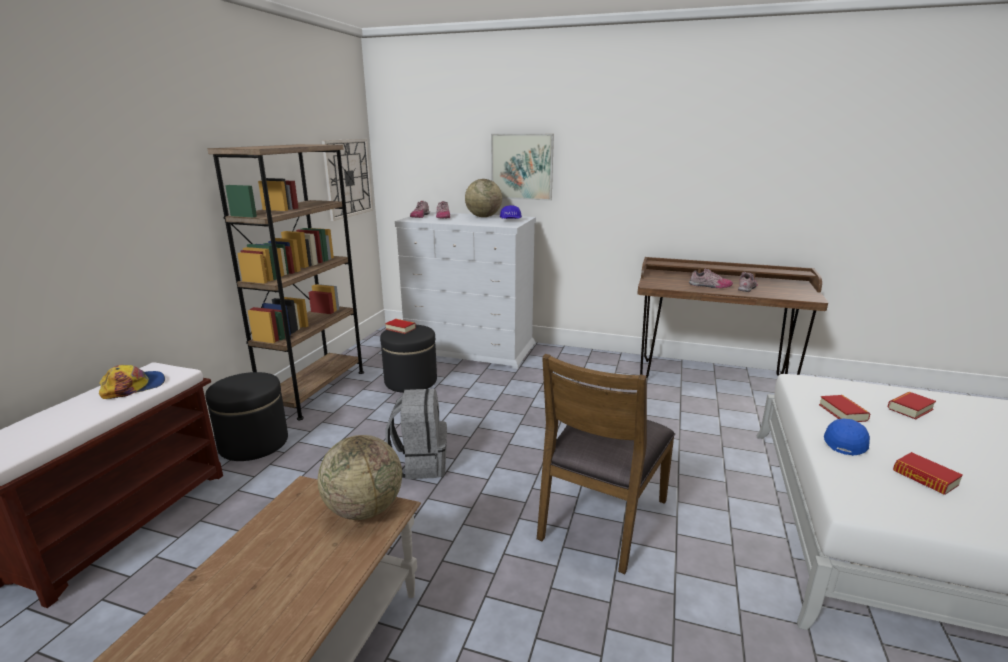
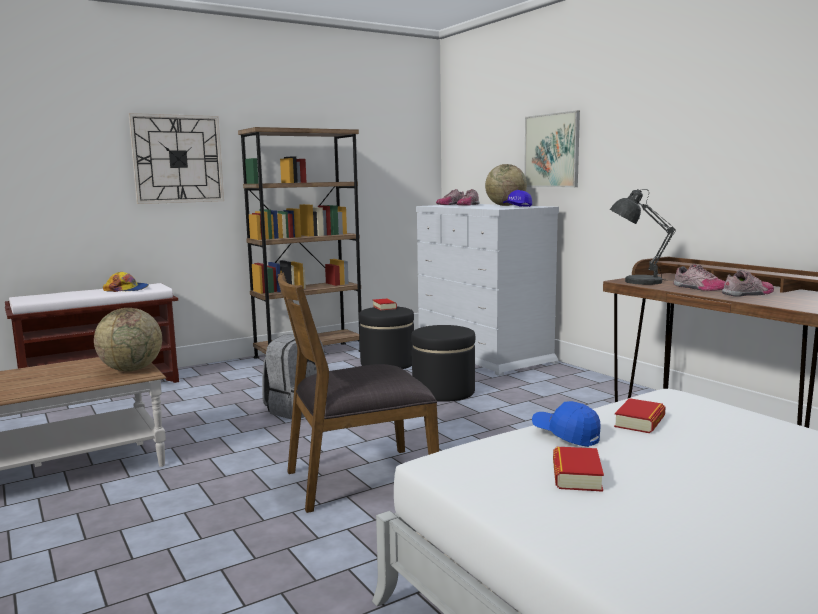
camera: 40 degrees right, 10 degrees down
(254, 443) = (222, 371): black ottoman -> black ottoman (443, 392)
(348, 178) = (402, 168): wall clock -> wall clock (177, 159)
(661, 284) = (638, 282): none -> grey table lamp
(845, 442) = (565, 435): blue cap -> blue cap turned 120 degrees counterclockwise
(910, 409) = (751, 441): book -> none

